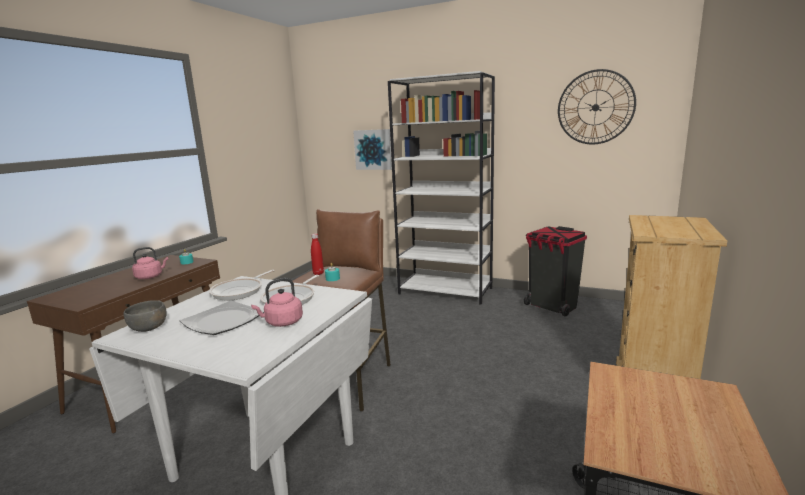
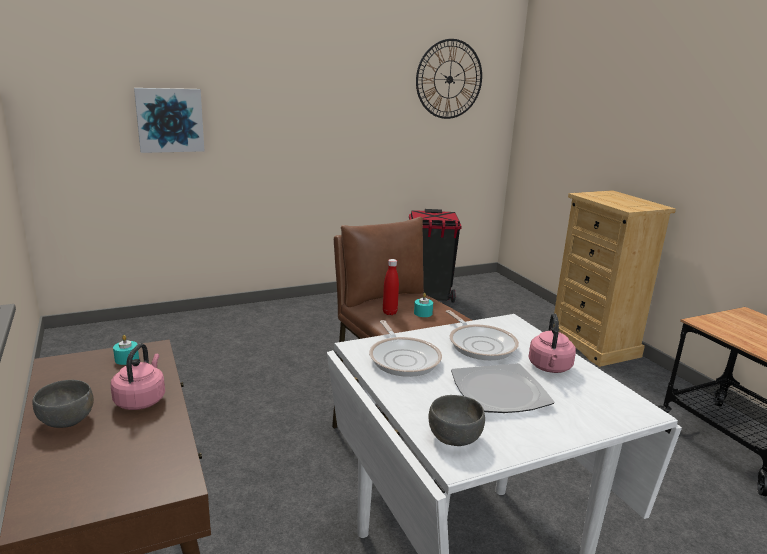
camera: 50 degrees left, 5 degrees up
(122, 275) = (67, 420): none -> grey bowl
(446, 291) = (307, 309): white bookcase -> none

